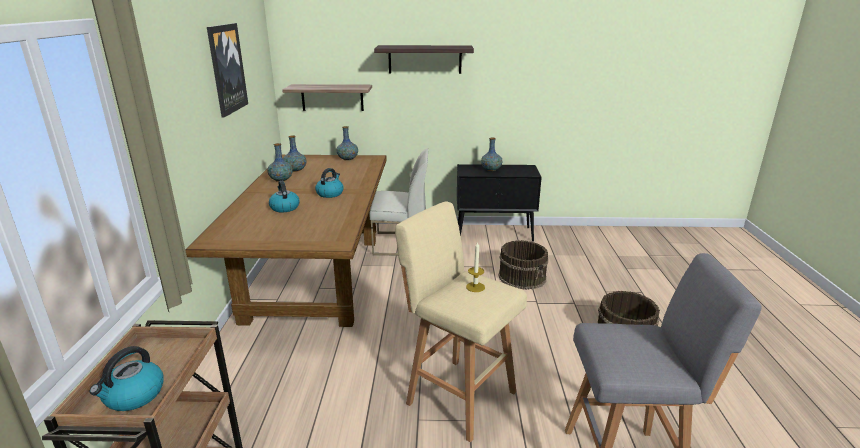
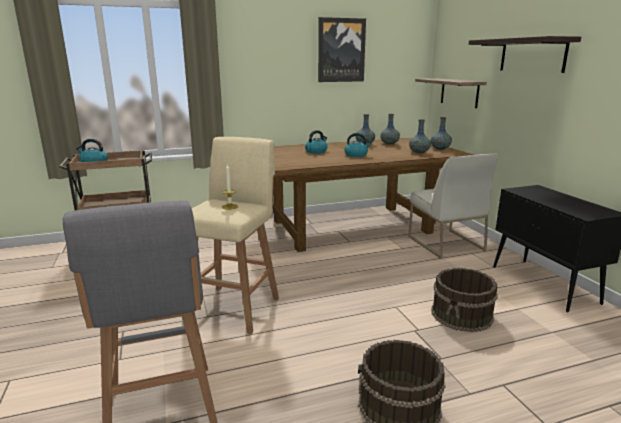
camera: 70 degrees right, 5 degrees down
(491, 169) = (553, 197): vase -> vase (419, 152)

